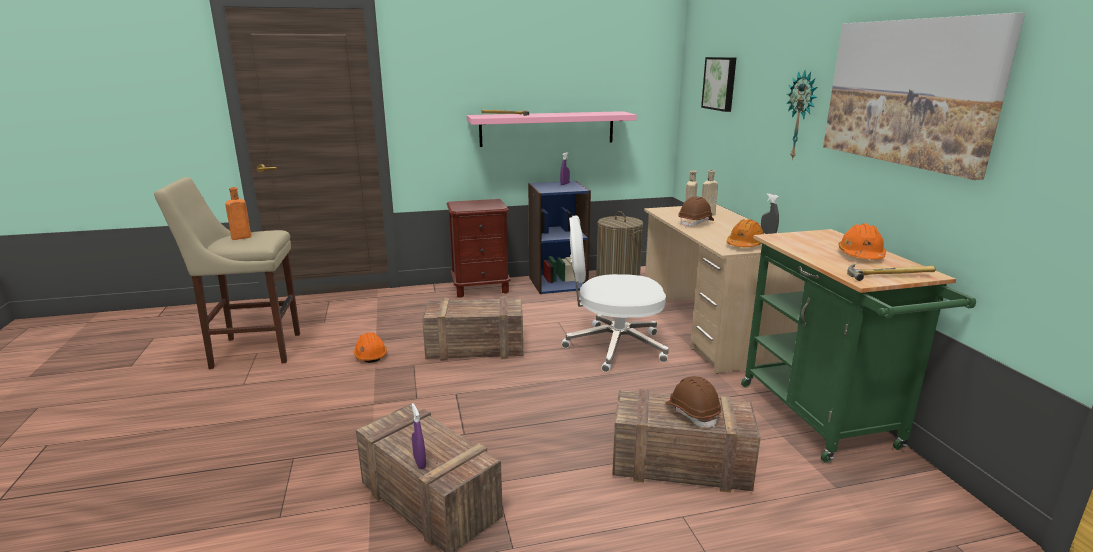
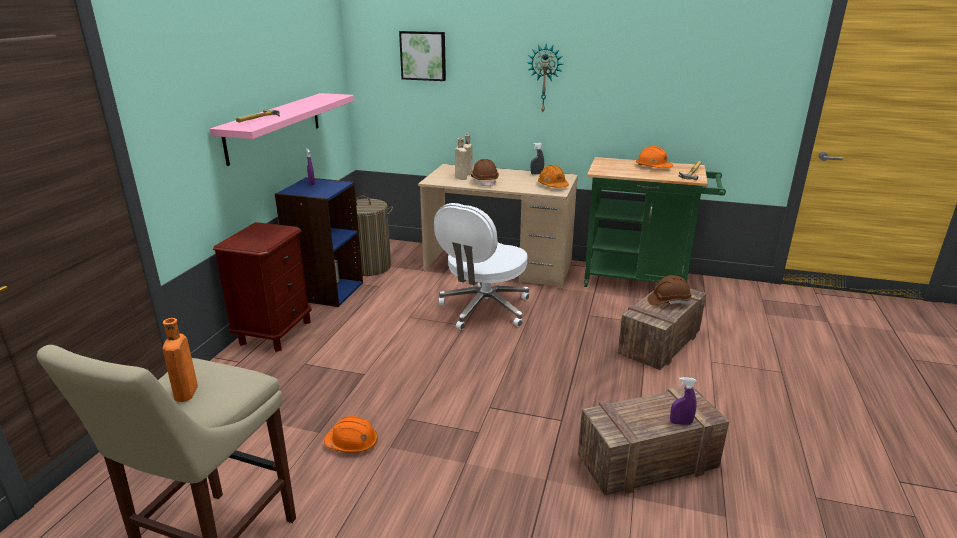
camera: 60 degrees left, 5 degrees up
(477, 348) = (413, 372): crate -> none
(909, 92) = (651, 57): picture -> none

